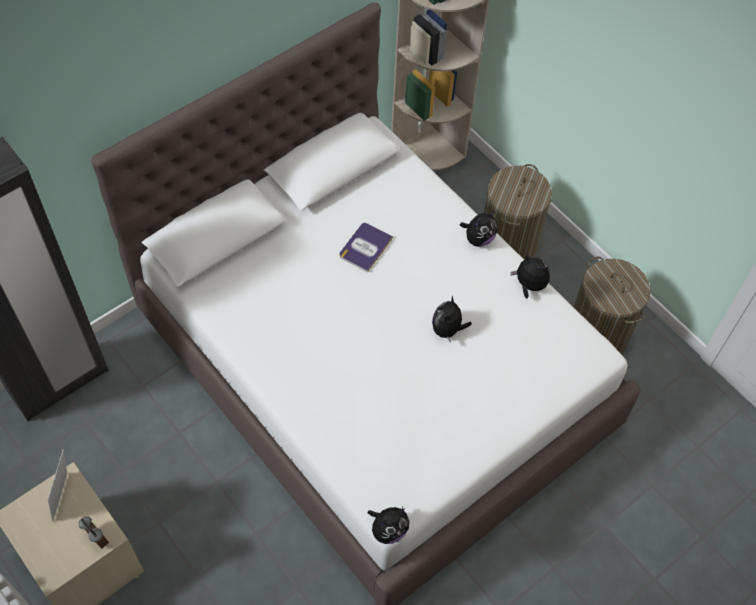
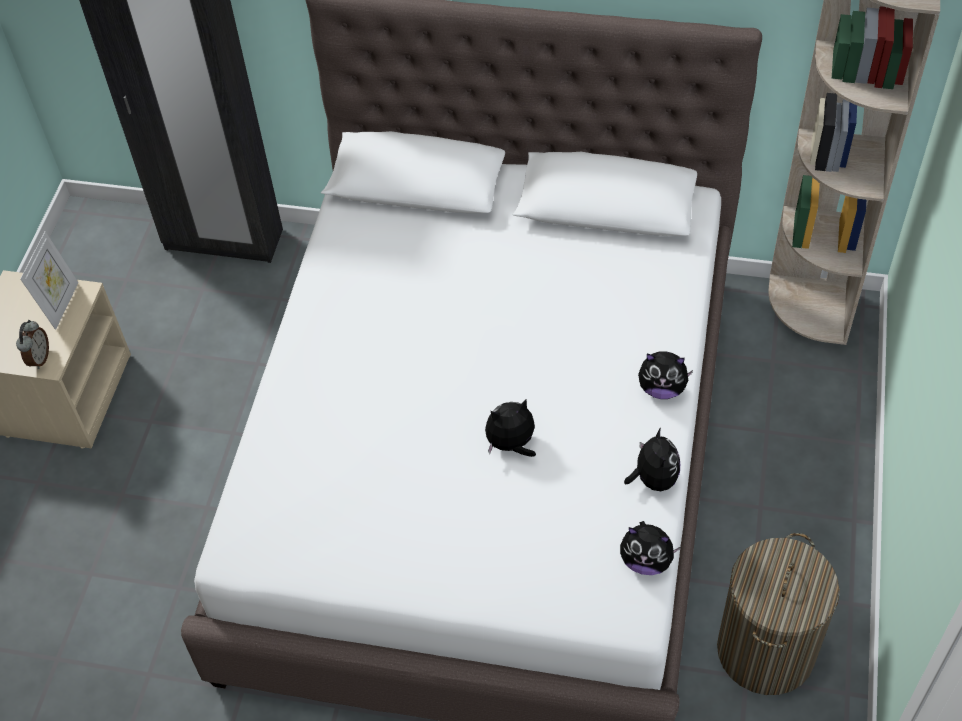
camera: 55 degrees right, 5 degrees down
(65, 498) = (61, 305): picture frame -> picture frame turned 135 degrees clockwise
(365, 247) = (537, 301): book -> none
(388, 530) = (216, 564): plush toy -> plush toy (646, 561)
(508, 243) = (786, 470): laundry basket -> none

